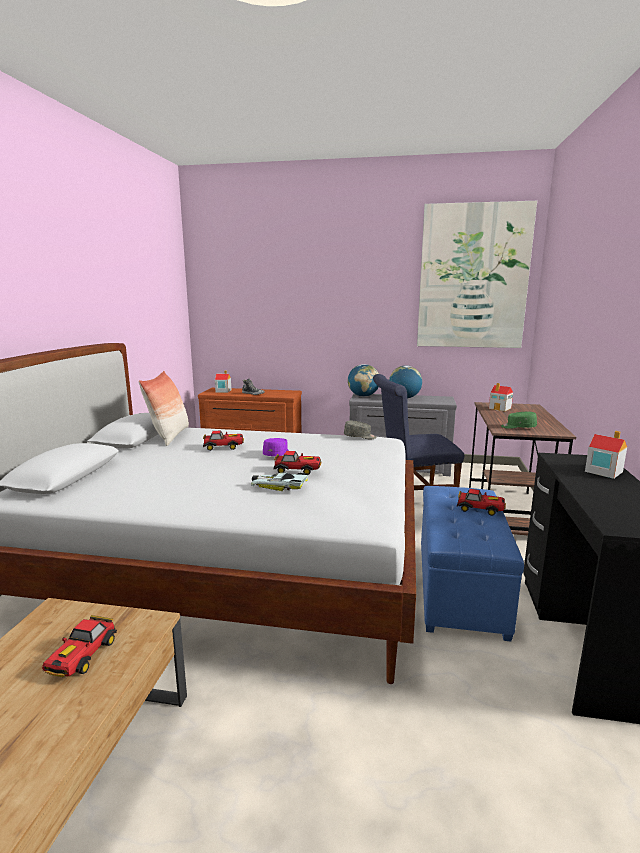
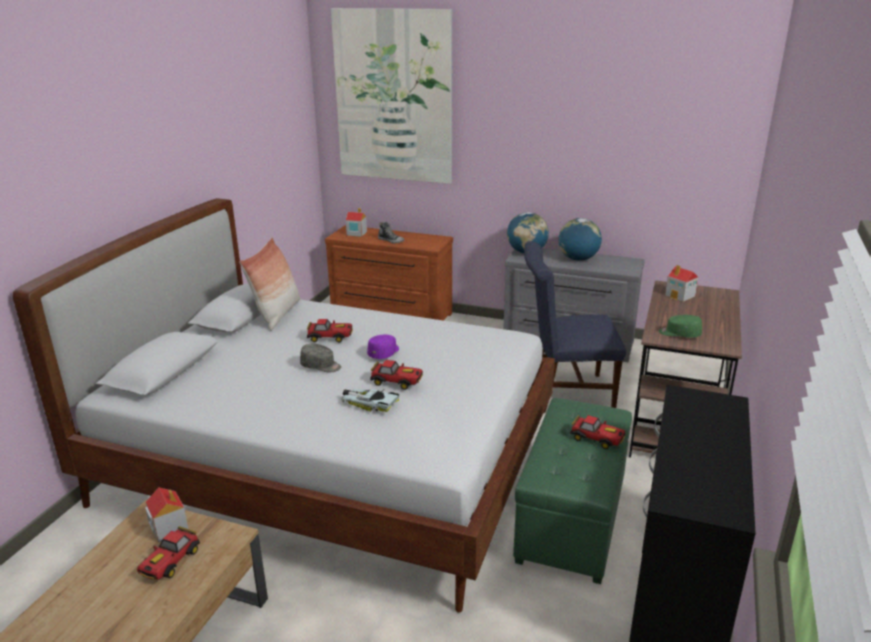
camera: 10 degrees right, 10 degrees up
(360, 437) = (488, 330): grey cap -> grey cap (321, 366)
(459, 589) = (571, 518): blue ottoman -> green ottoman
(473, 277) = (680, 105): picture -> picture (393, 97)
(603, 471) = (719, 422): toy house -> toy house (169, 527)

